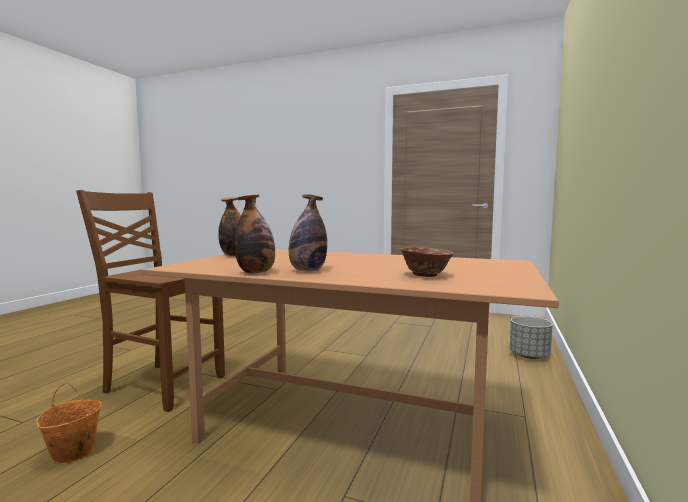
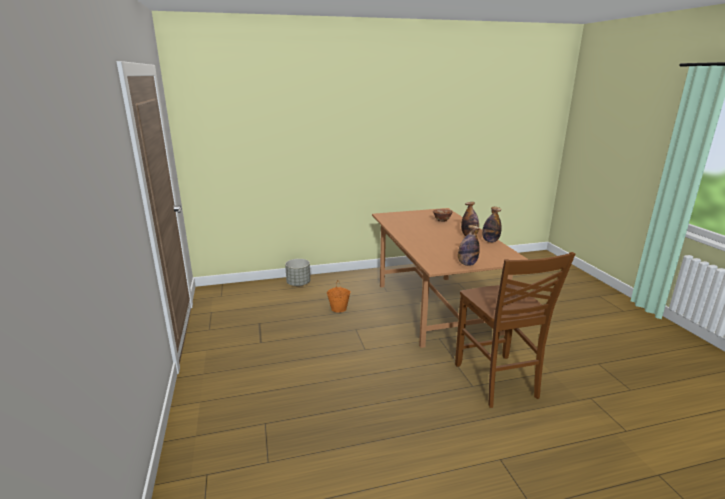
camera: 125 degrees left, 15 degrees up
(72, 453) = (558, 358): orange bucket -> orange bucket (339, 309)

